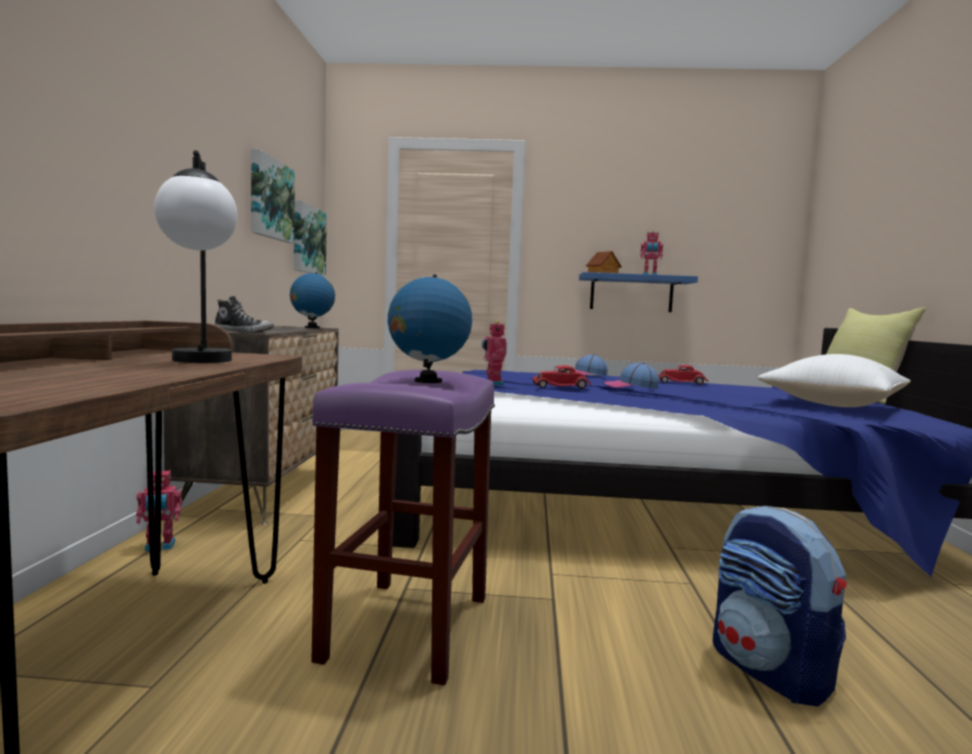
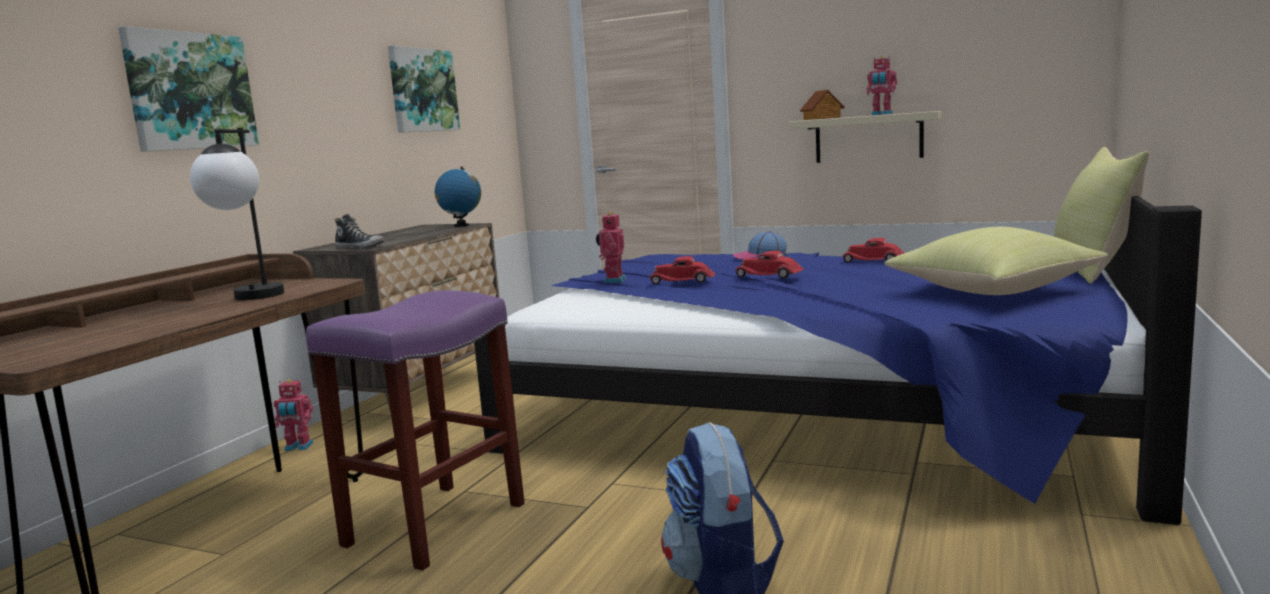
camera: 20 degrees right, 5 degrees up
(307, 240) = (485, 119): picture -> picture (190, 91)
(427, 381) = (418, 307): globe -> none
(631, 293) = (868, 138): blue shelf -> beige shelf
(631, 386) = (769, 275): cap -> red toy car
(832, 405) = (992, 291): white pillow -> yellow pillow

